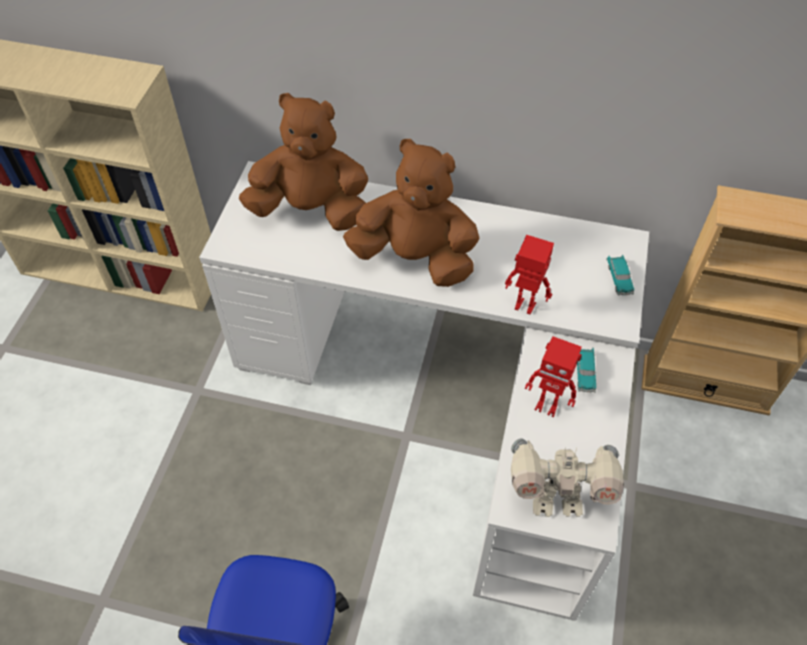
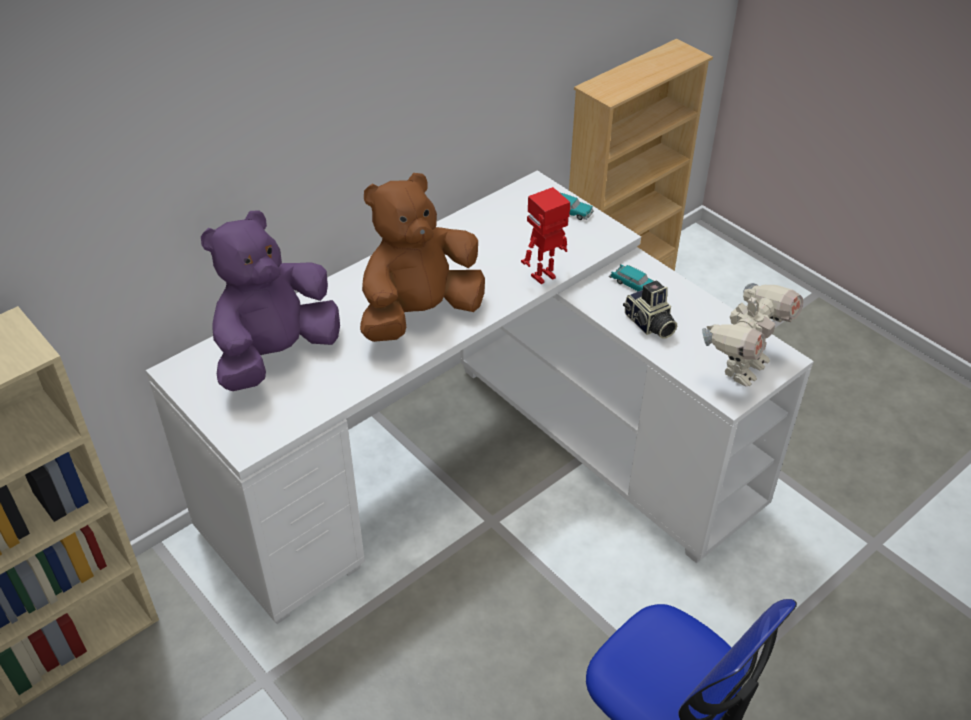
camera: 55 degrees left, 10 degrees down
(311, 210) = (276, 354): brown plush toy -> purple plush toy
(547, 406) = (649, 324): toy robot -> camera

